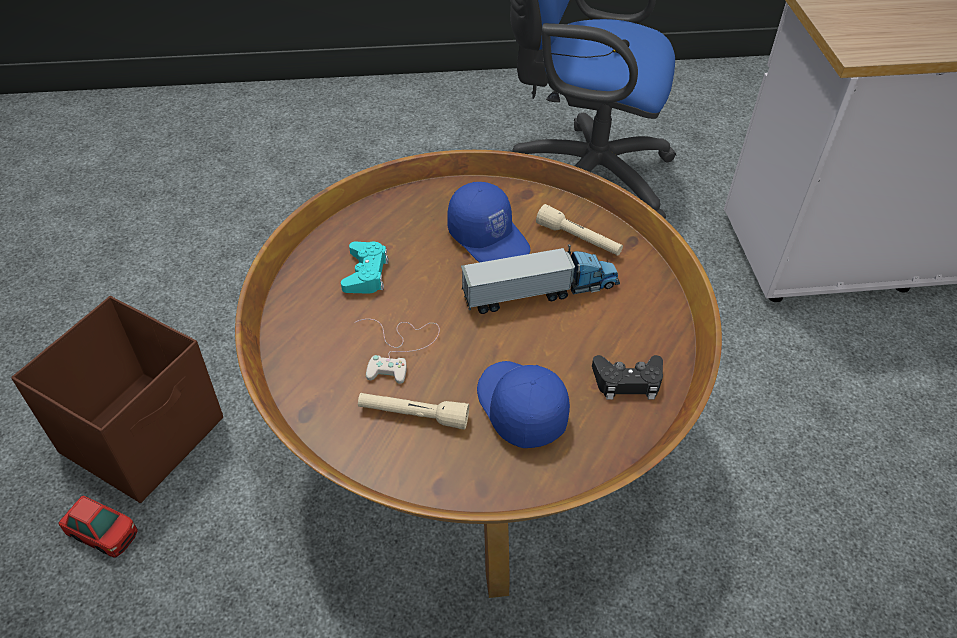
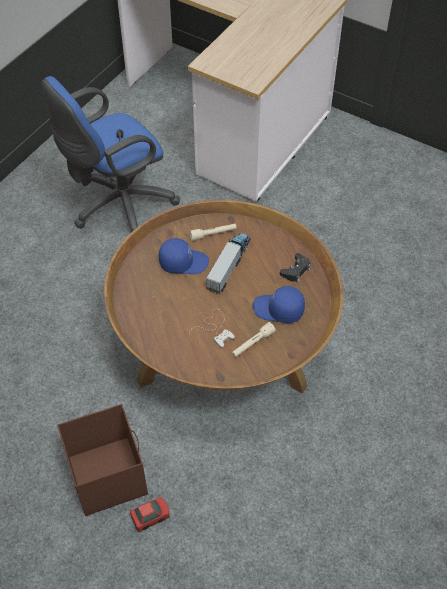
camera: 50 degrees left, 5 degrees up
(366, 273) = (162, 315): turquoise game controller -> none

